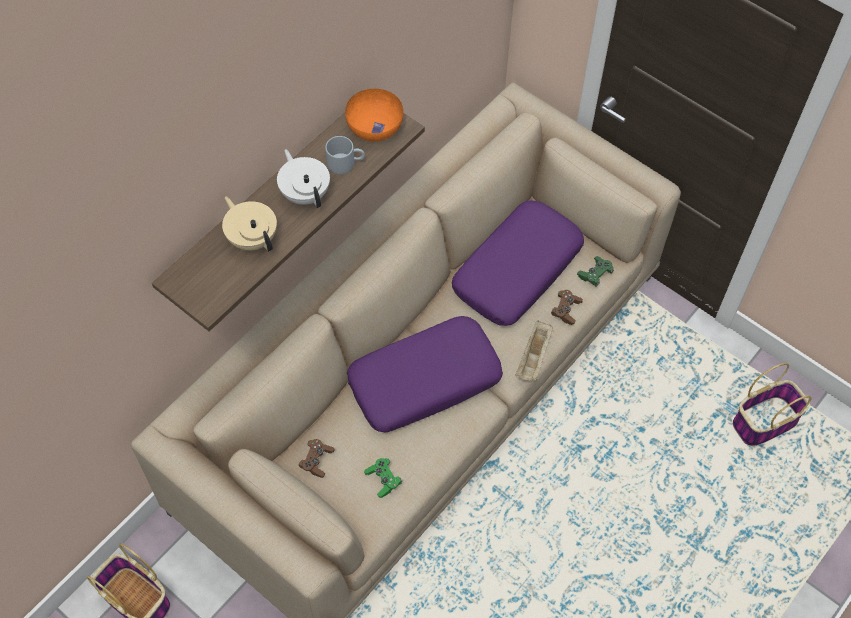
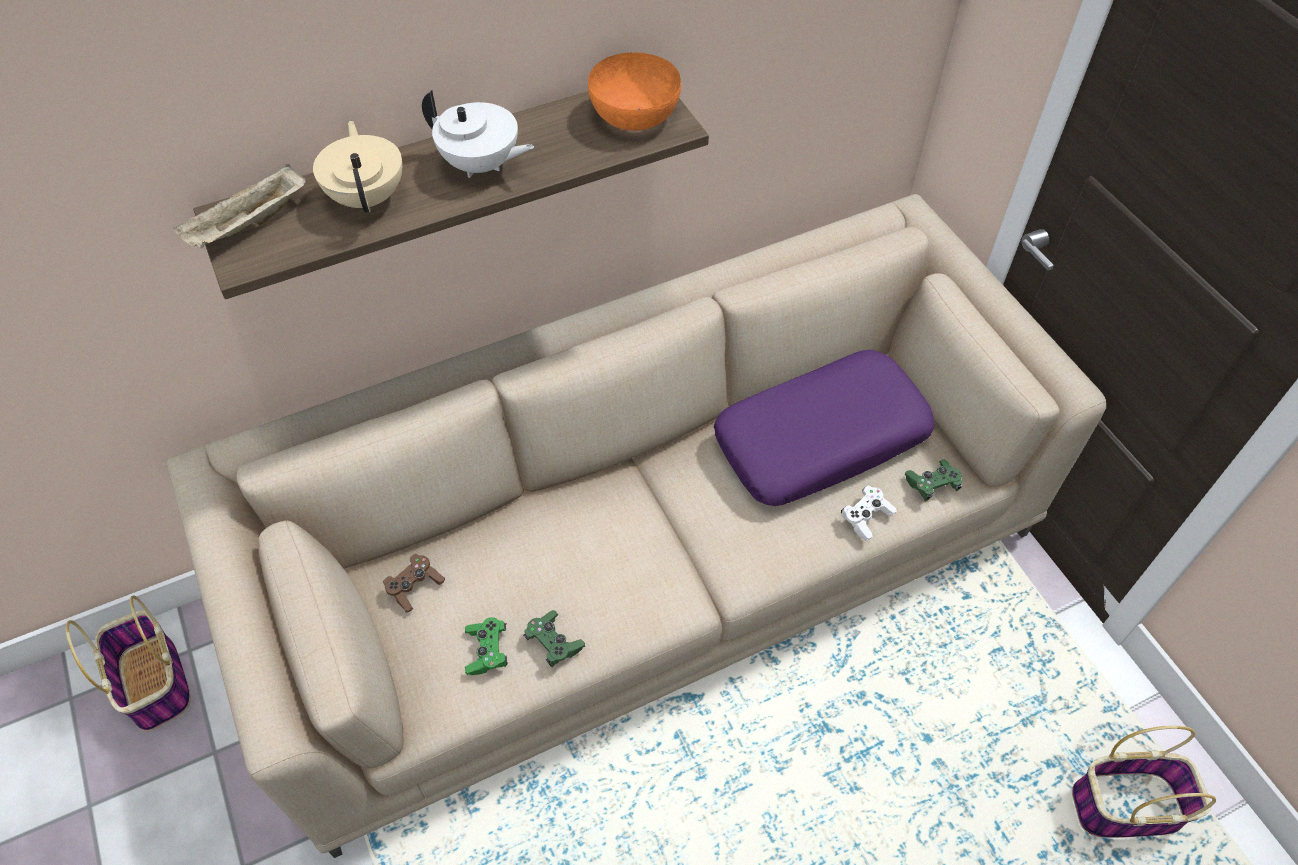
camera: 25 degrees right, 5 degrees down
(305, 193) = (481, 165): white teapot -> white teapot turned 120 degrees clockwise
(345, 162) = (564, 145): grey mug -> none
(420, 459) = (554, 643): none -> green game controller
(424, 380) = (618, 537): purple pillow -> none
(534, 357) = (788, 565): beige tray -> beige tray (249, 226)
(566, 310) = (866, 517): brown game controller -> white game controller

